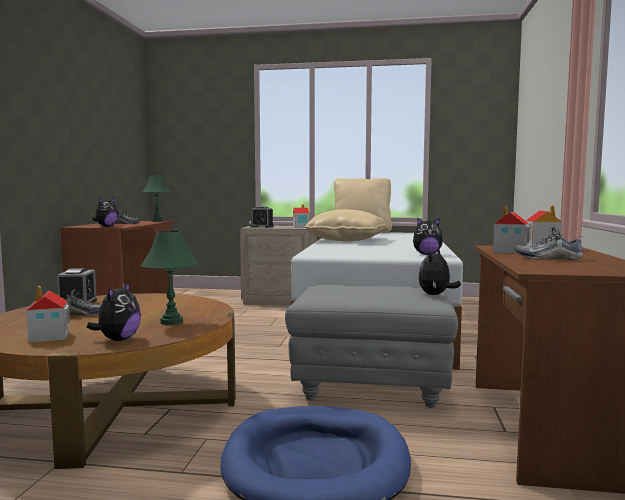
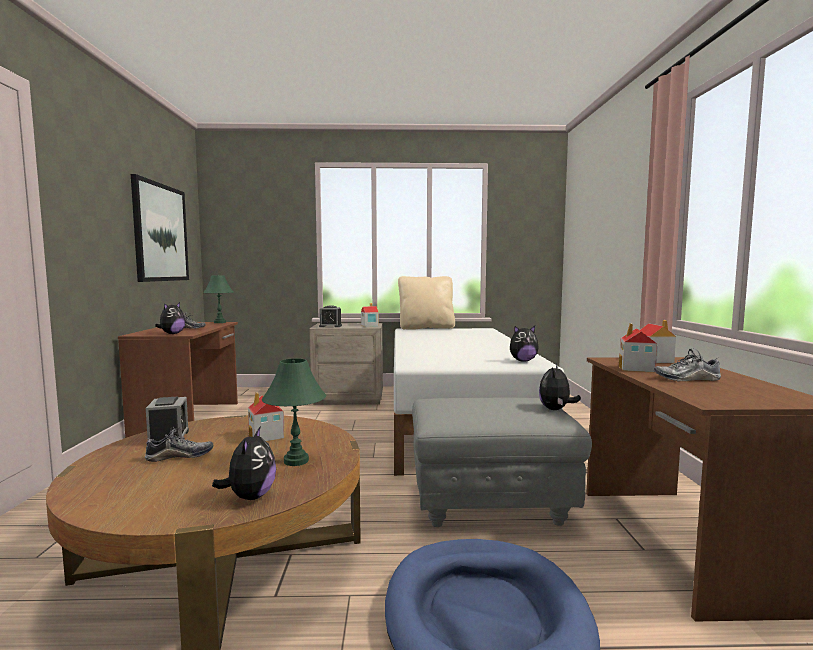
camera: 10 degrees left, 0 degrees up
(49, 337) = (160, 498): toy house -> toy house (266, 436)
(105, 135) = (160, 233): none -> picture
(346, 240) = (424, 341): beige pillow -> none

